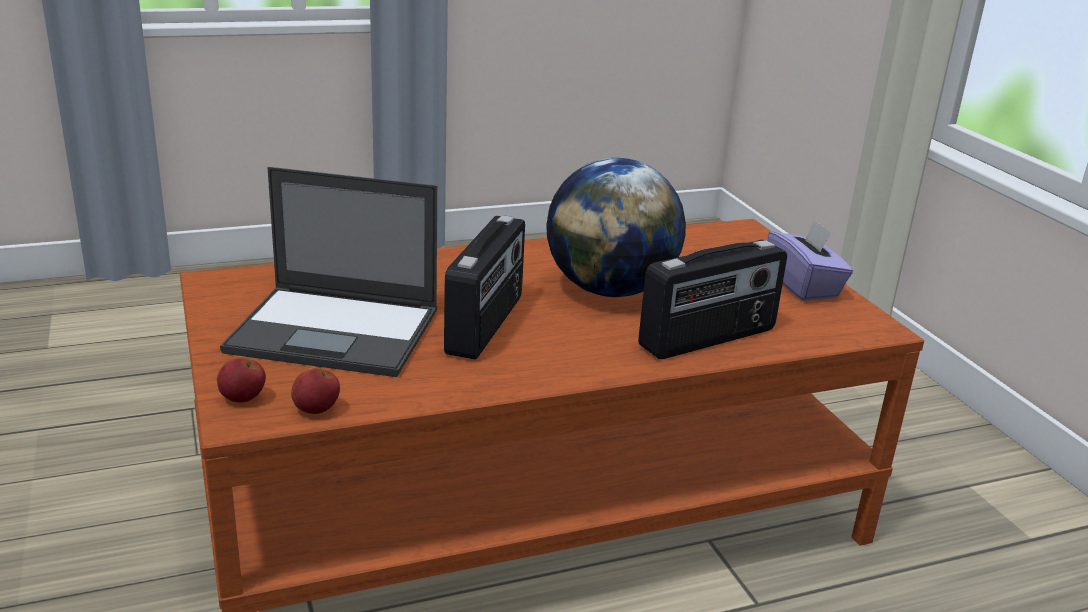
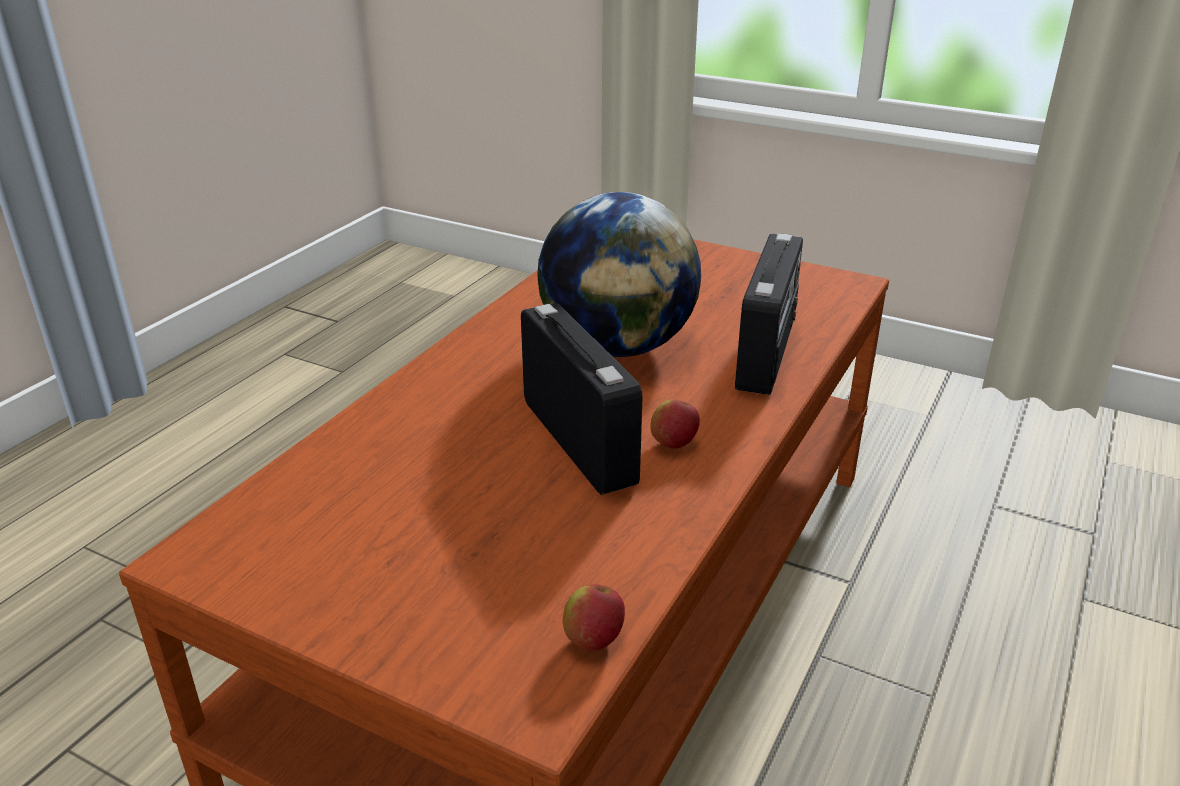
camera: 40 degrees left, 5 degrees up
(243, 398) = (497, 681): apple -> apple (673, 443)
(337, 331) = (452, 535): laptop -> none
(804, 286) = (745, 269): purple tissue box -> none

